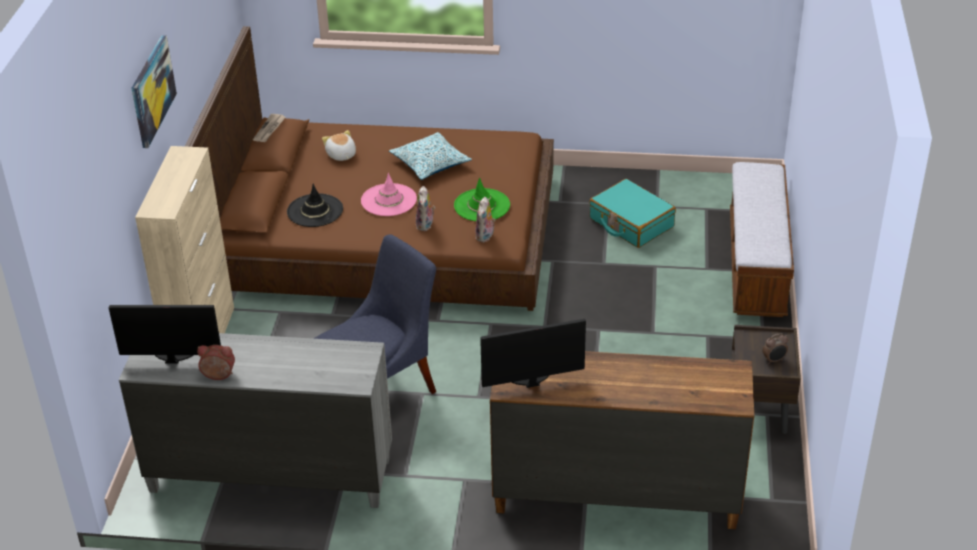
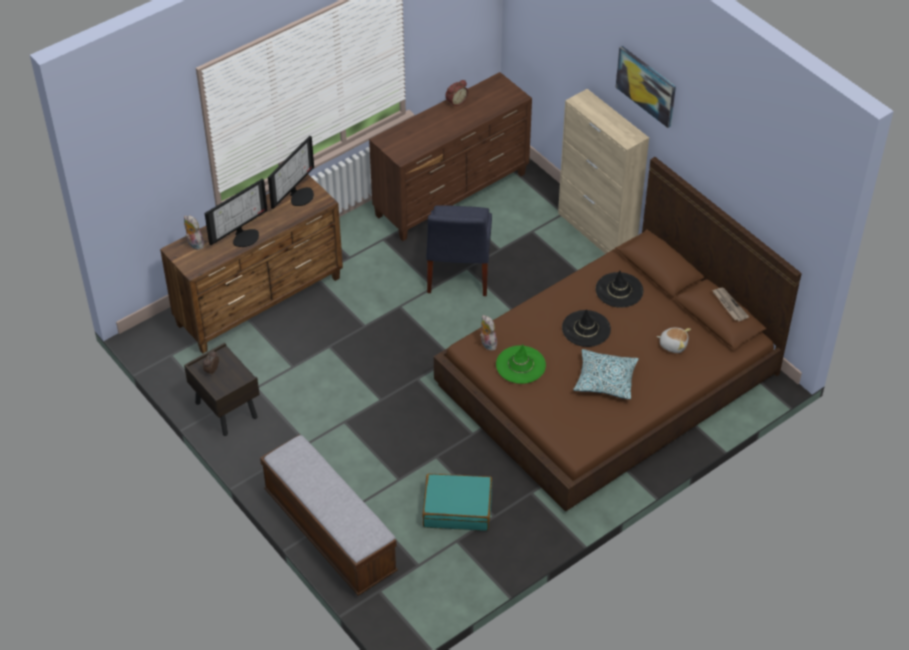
camera: 135 degrees right, 10 degrees up
(173, 355) = (493, 96): monitor -> monitor (244, 236)
(269, 474) = (452, 195): grey dresser -> brown dresser
(388, 200) = (586, 329): pink hat -> black hat
(426, 225) = (536, 327): plush toy -> plush toy (194, 244)

